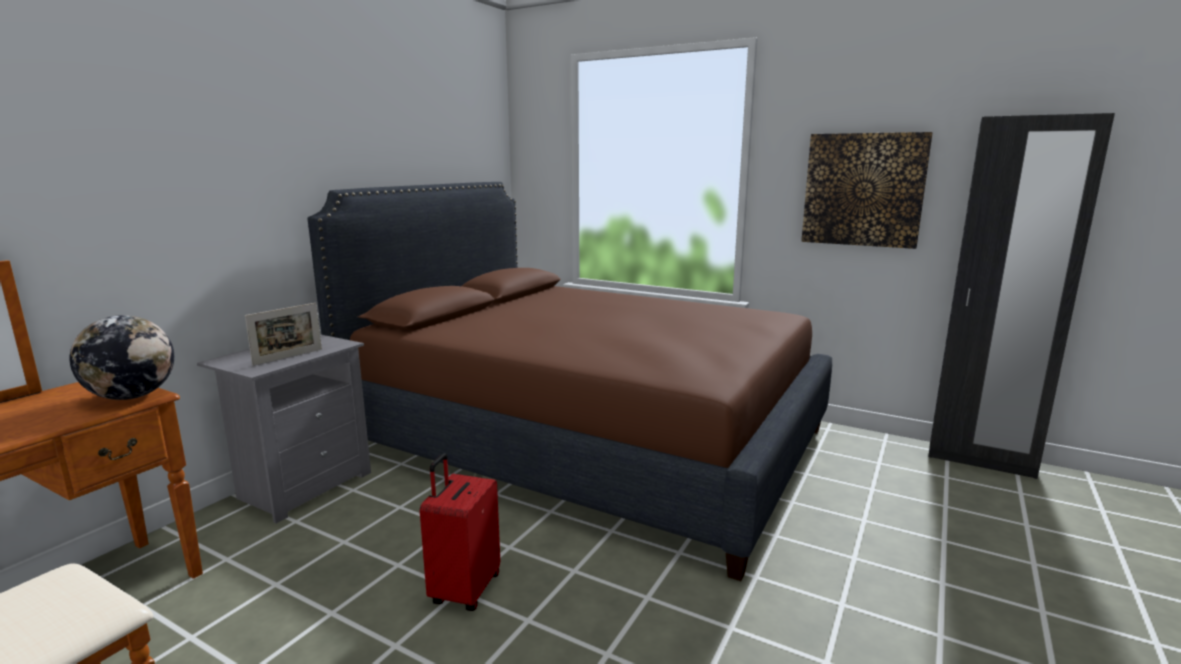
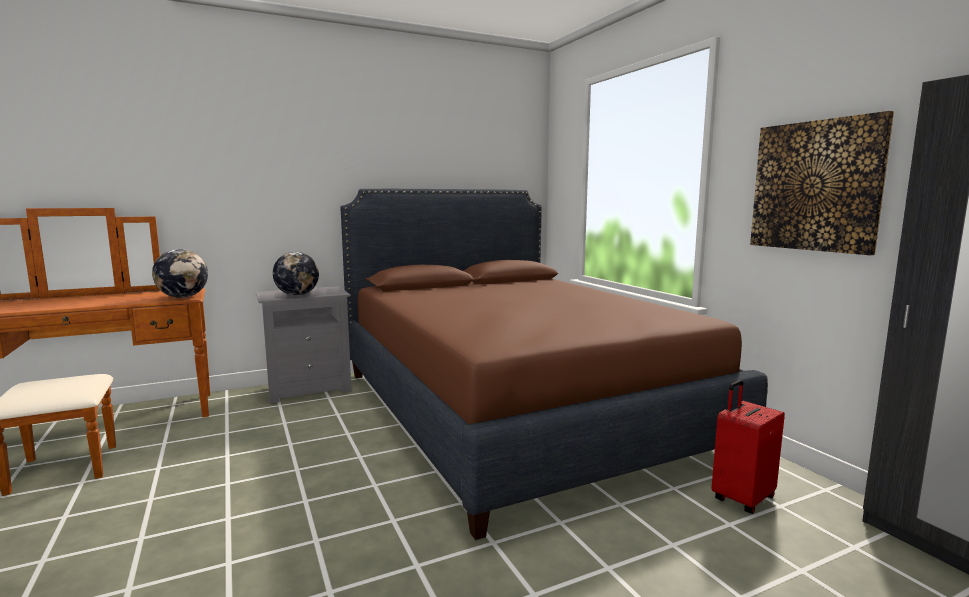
camera: 35 degrees right, 5 degrees down
(288, 357) = (297, 295): picture frame -> globe
(464, 590) = (300, 470): red suitcase -> red suitcase (741, 498)

